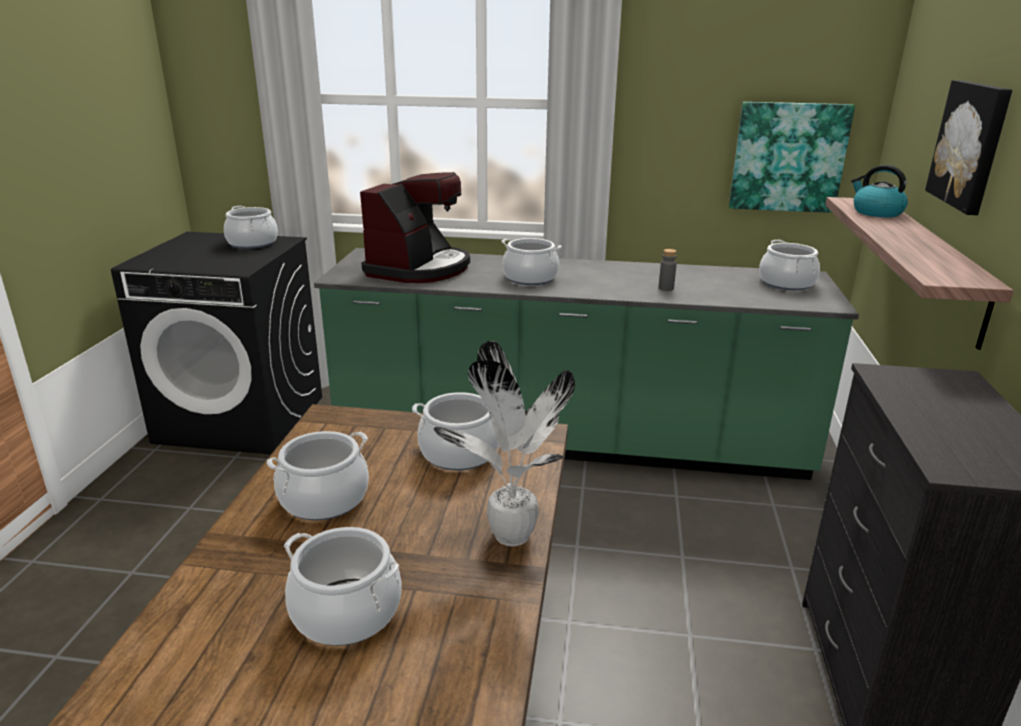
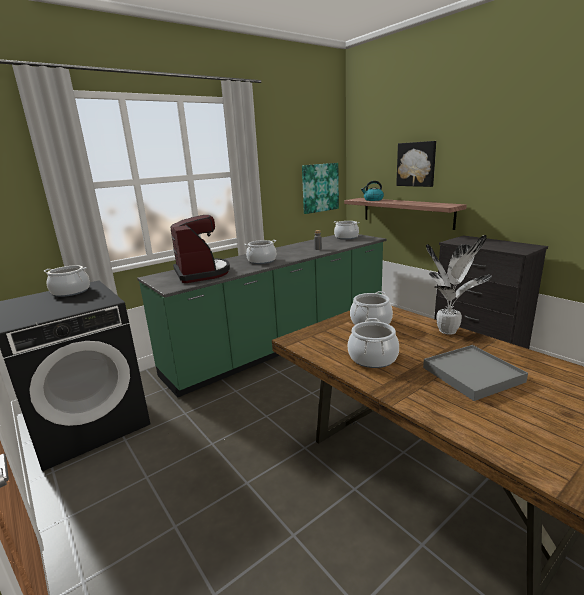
camera: 45 degrees left, 5 degrees down
(346, 611) = (472, 374): cooking pot -> grey tray

